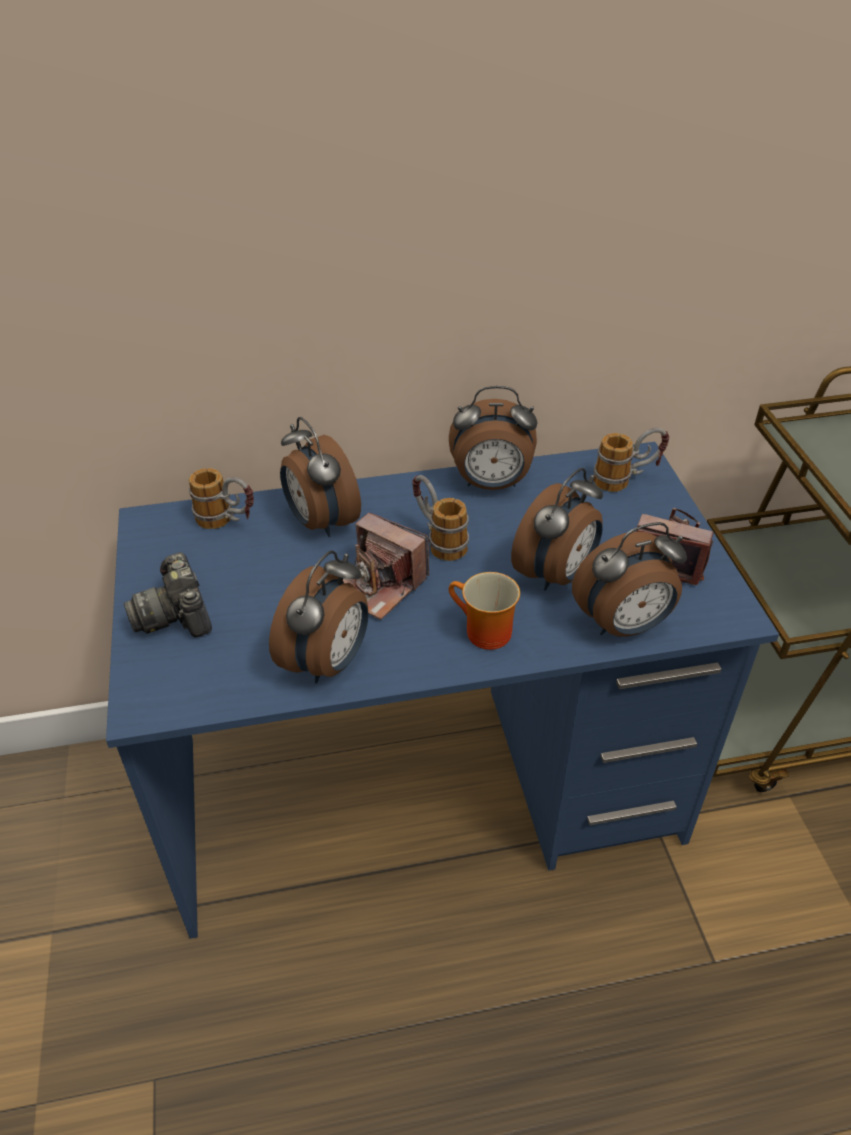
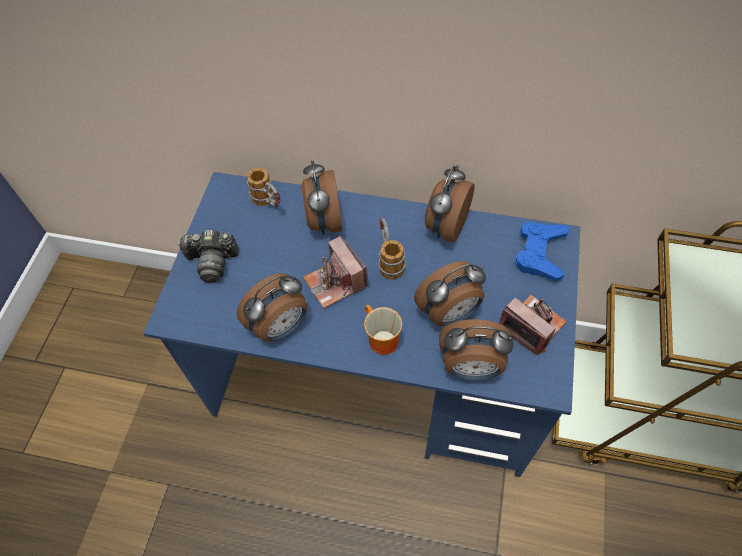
camera: 25 degrees right, 15 degrees up
(176, 614) = (212, 262): camera -> camera turned 90 degrees counterclockwise
(491, 484) = (445, 226): alarm clock -> alarm clock turned 90 degrees clockwise
(626, 480) = (540, 253): mug -> blue game controller

